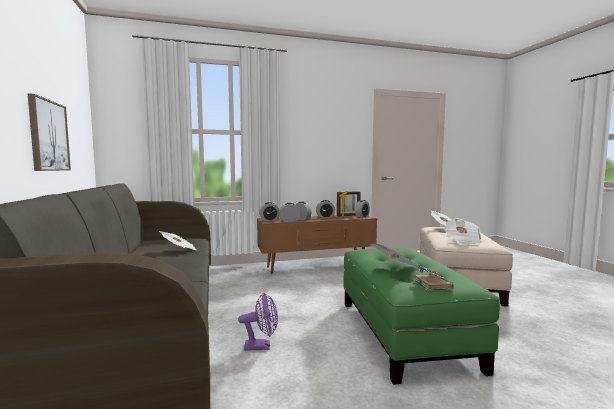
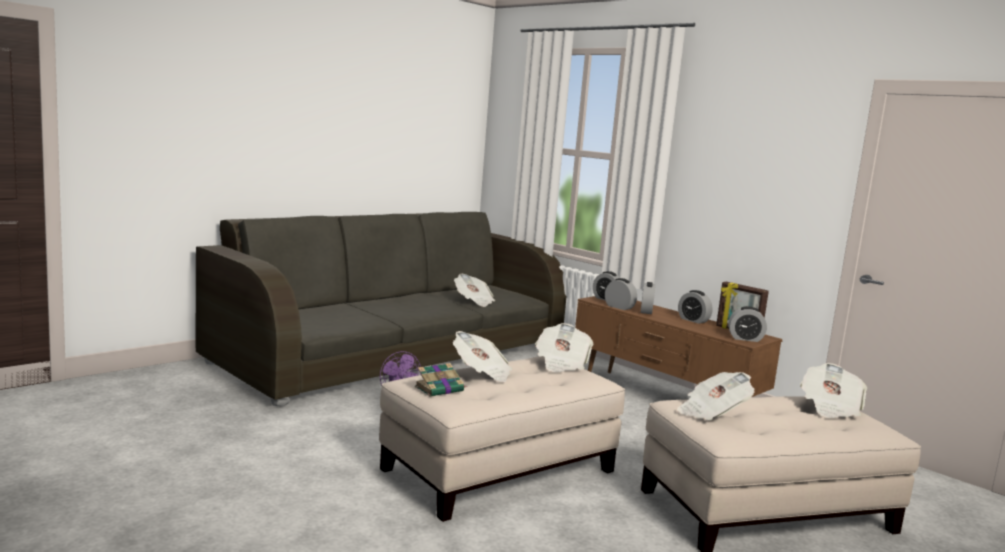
camera: 60 degrees right, 5 degrees up
(48, 136) = (388, 159): picture -> none
(377, 249) = (561, 364): none -> newspaper
(402, 332) = (498, 469): green ottoman -> beige ottoman

